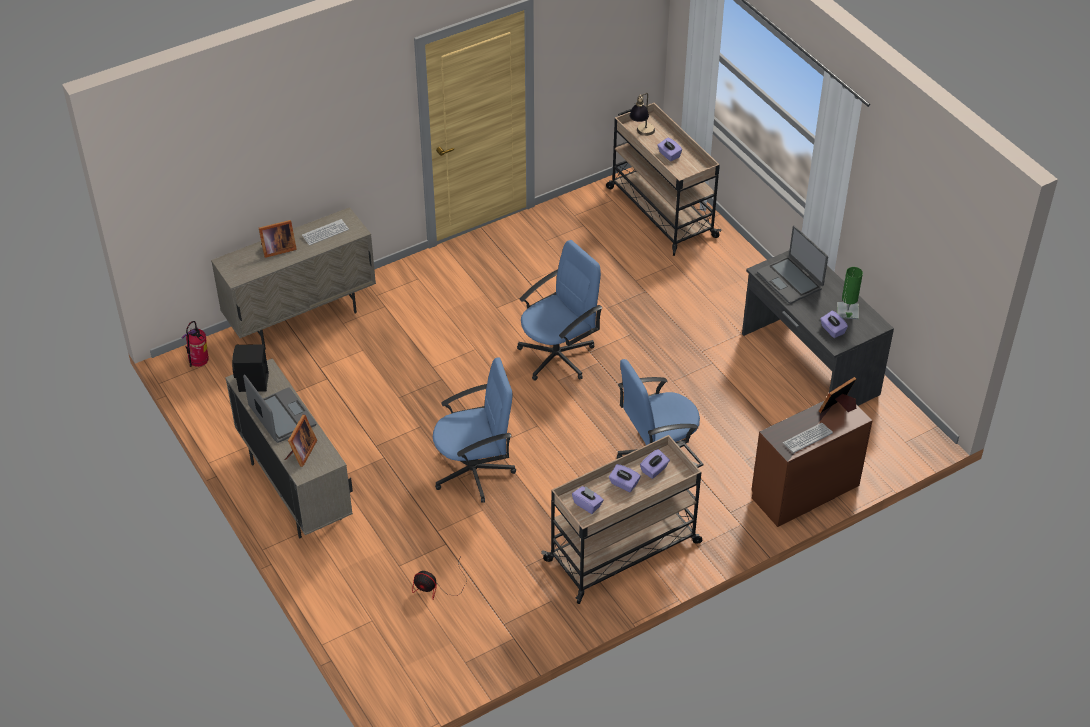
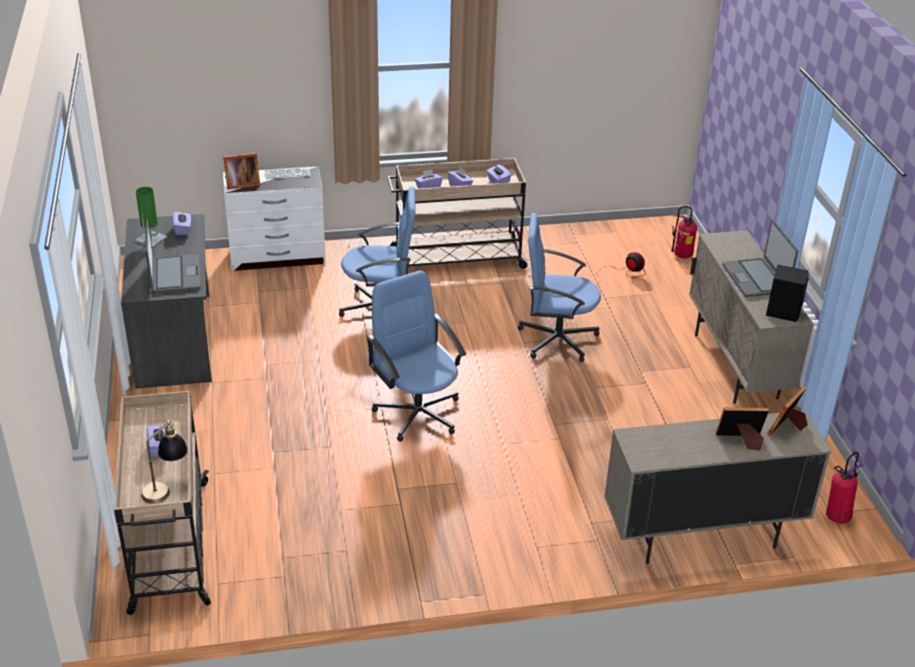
camera: 160 degrees left, 10 degrees down
(300, 453) = (740, 249): picture frame -> picture frame (787, 427)
(325, 233) = (672, 445): keyboard -> none
(378, 641) = (681, 256): none -> fire extinguisher
(558, 356) = (418, 413): blue office chair -> blue office chair turned 75 degrees clockwise
(804, 491) = (278, 257): brown dresser -> white dresser

